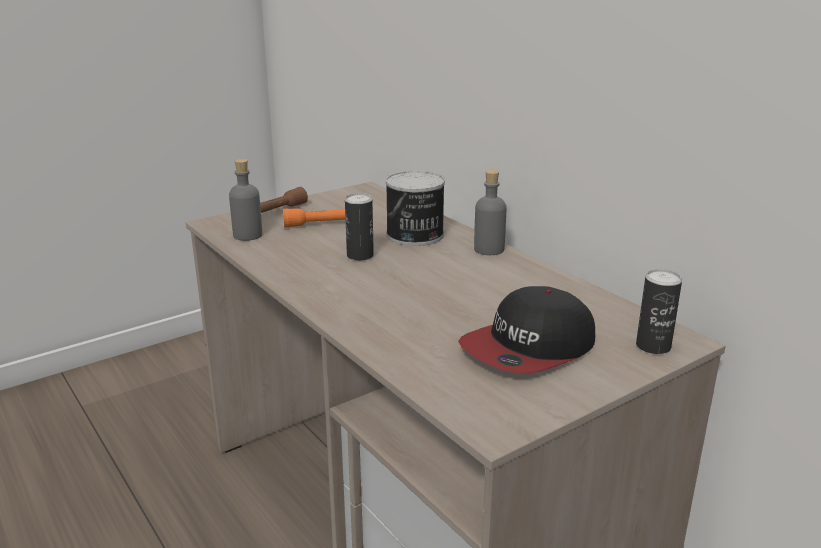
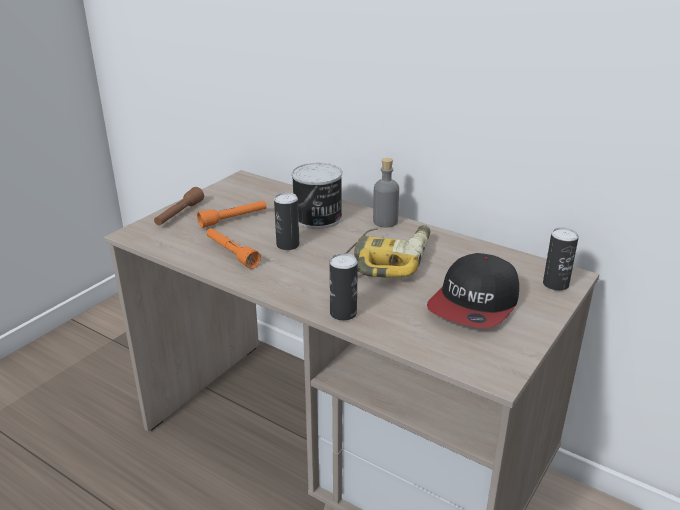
camera: 20 degrees left, 5 degrees up
(248, 235) = (174, 241): grey bottle -> none
(294, 254) = (231, 253): none -> orange flashlight
(364, 330) = (343, 313): none -> can
(459, 286) = (387, 259): none -> power drill

